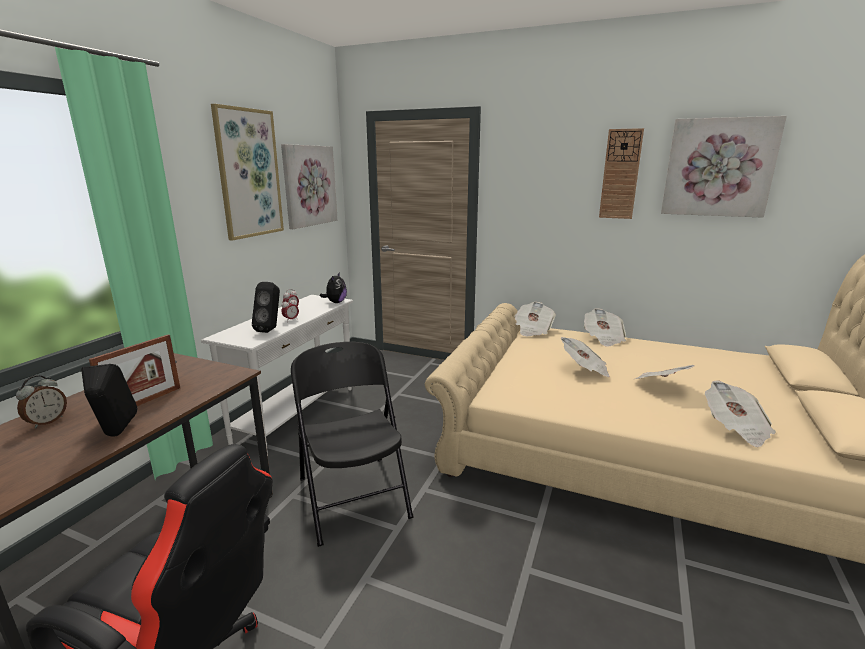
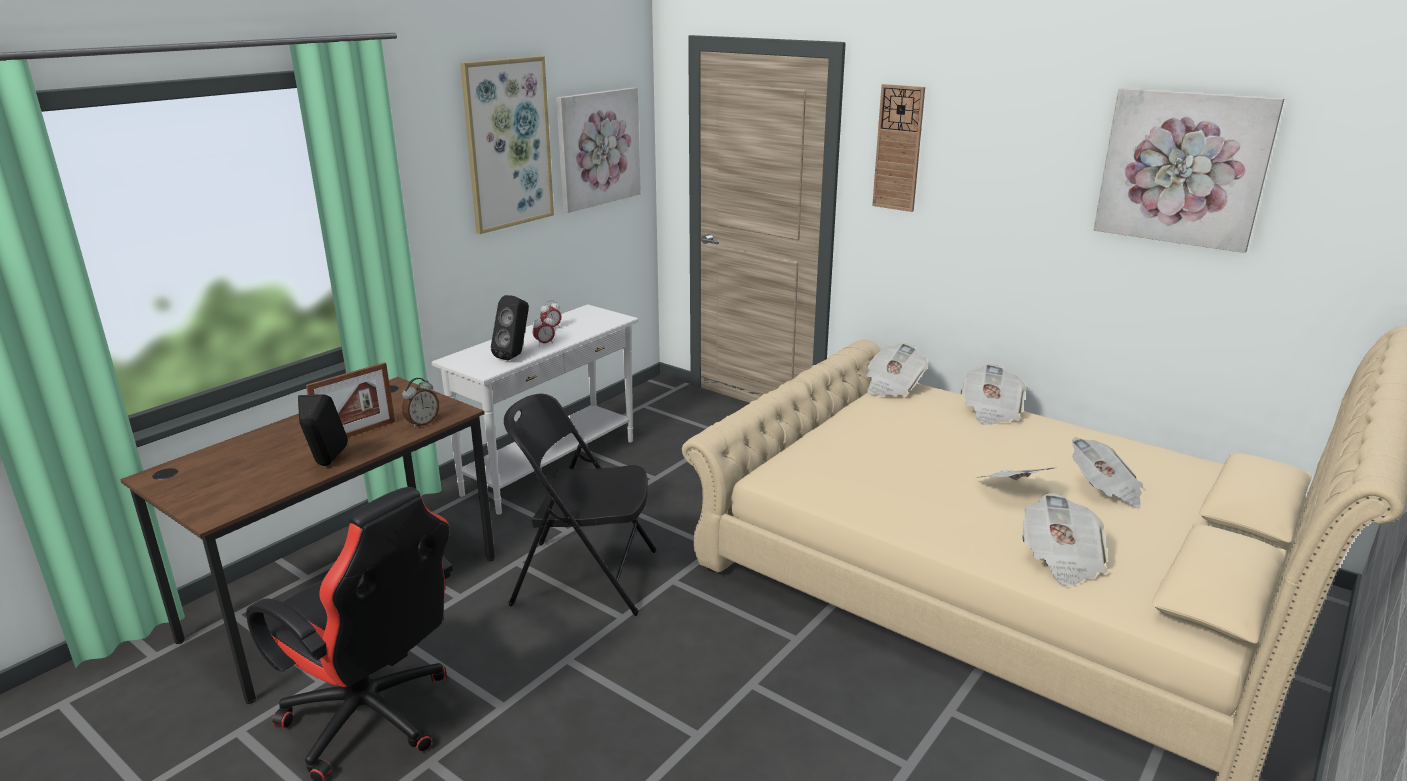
camera: 15 degrees right, 5 degrees up
(47, 421) = (267, 442): alarm clock -> alarm clock (422, 423)
(335, 302) = (613, 321): plush toy -> none
(354, 497) = (586, 576): black chair -> black chair turned 75 degrees counterclockwise
(584, 369) = (920, 454): newspaper -> newspaper (1104, 490)
(620, 174) = (1039, 164): wall clock -> wall clock (898, 148)

